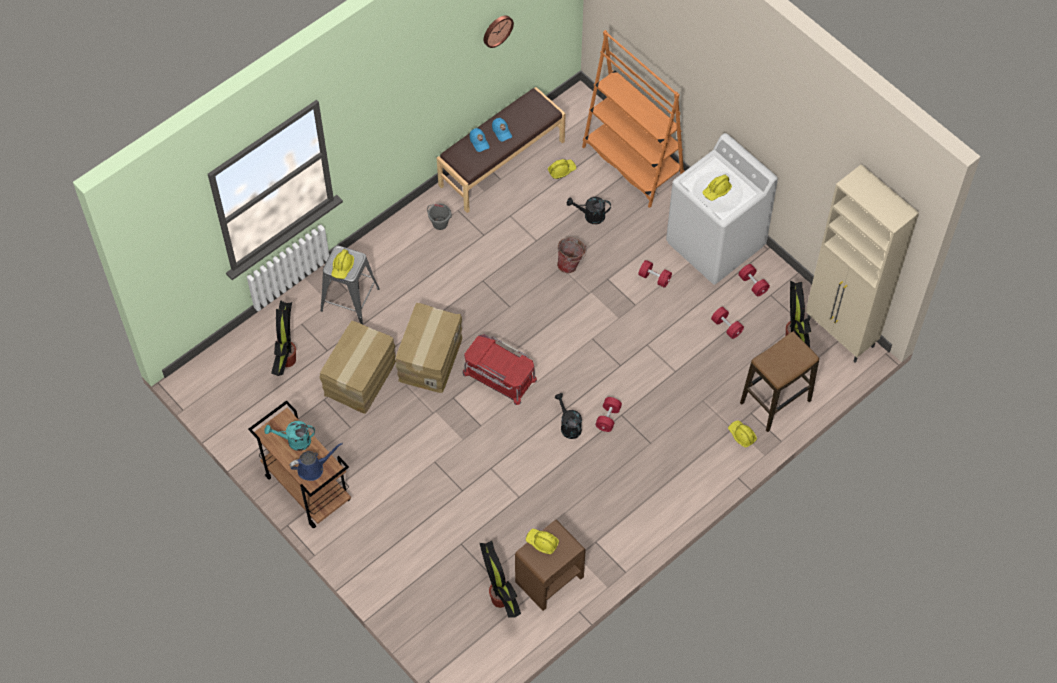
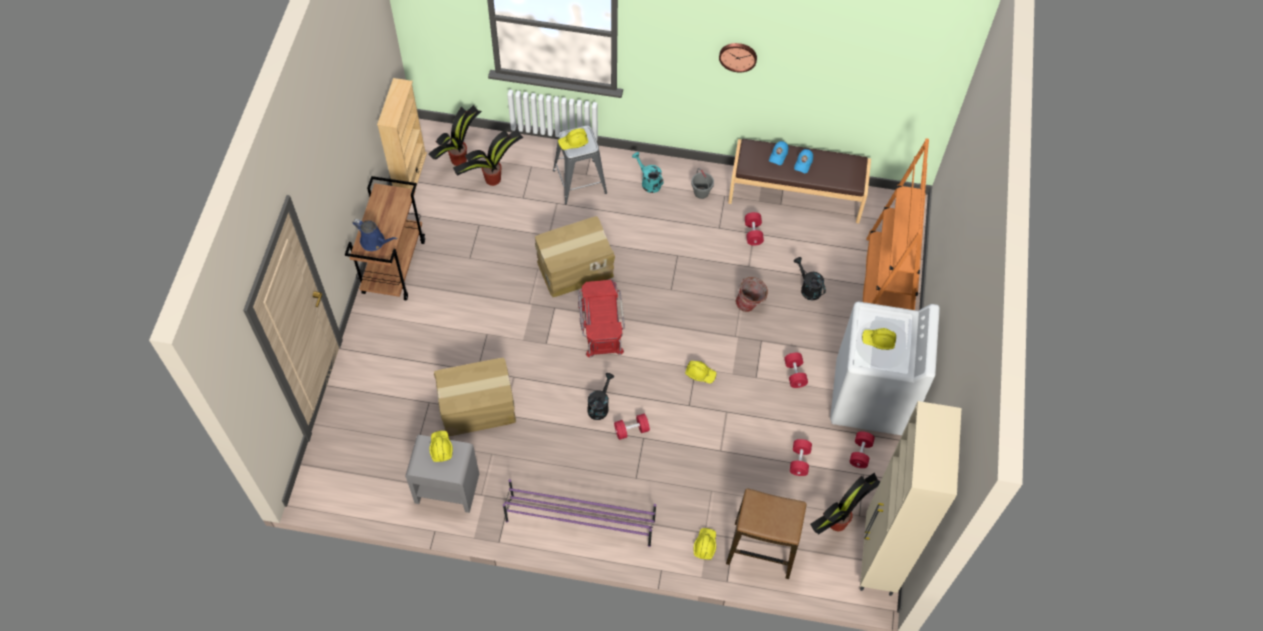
camera: 50 degrees right, 0 degrees up
(223, 417) = (410, 174): none -> beige bookcase
(294, 441) = (388, 214): turquoise watering can -> turquoise watering can (648, 182)
(361, 378) = (517, 236): cardboard box -> cardboard box (477, 408)
(497, 30) = (843, 64): wall clock -> wall clock (738, 56)
(500, 598) = (402, 463): potted plant -> potted plant (459, 159)
(509, 216) = (753, 233): none -> red dumbbell
(549, 579) = (446, 488): brown nightstand -> grey nightstand
(561, 170) = (830, 239): yellow hard hat -> yellow hard hat (700, 374)
(653, 505) = (579, 520): none -> purple shoe rack

